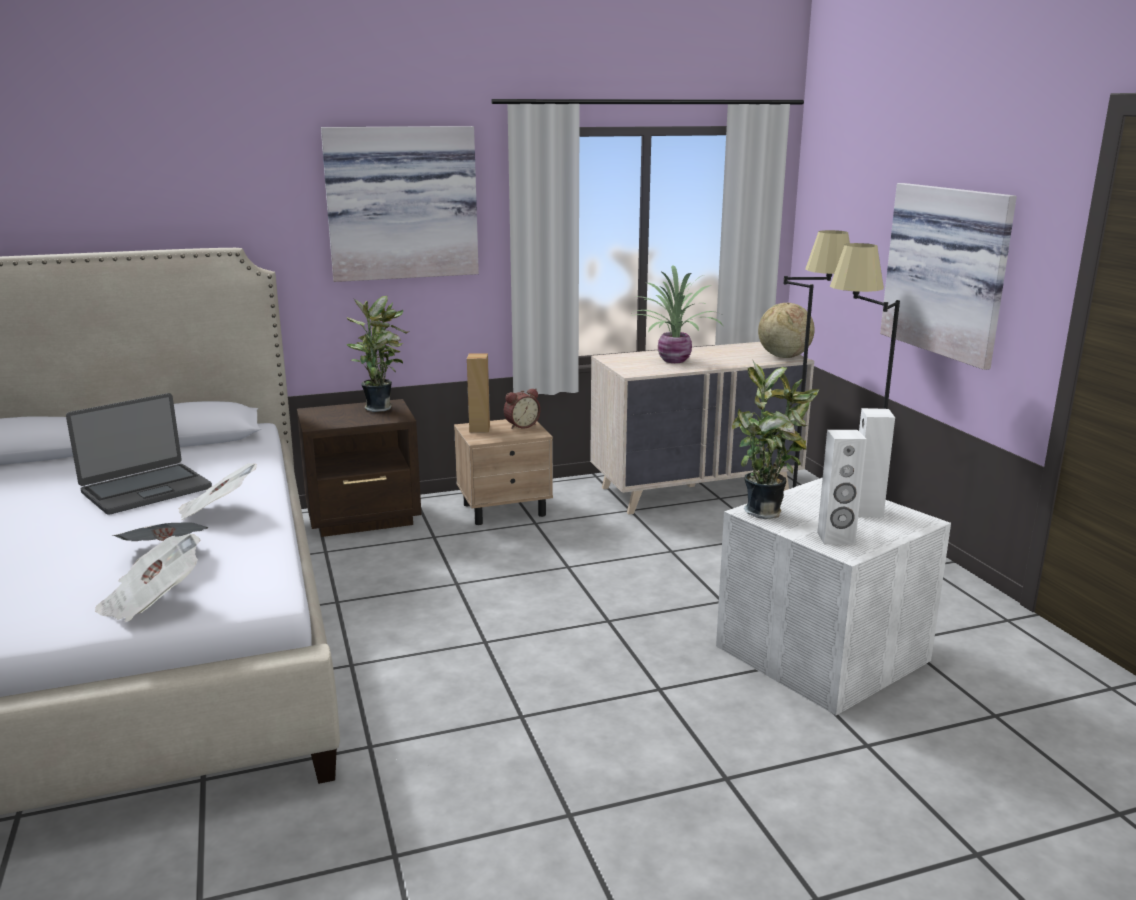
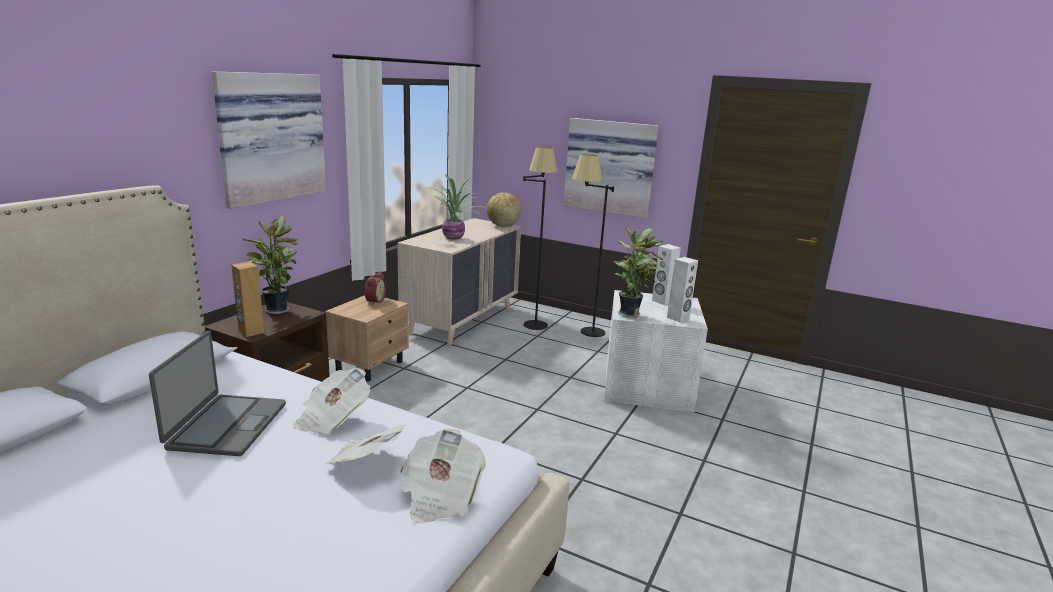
camera: 45 degrees left, 0 degrees up
(479, 429) = (350, 310): brown speaker -> brown speaker (251, 332)

